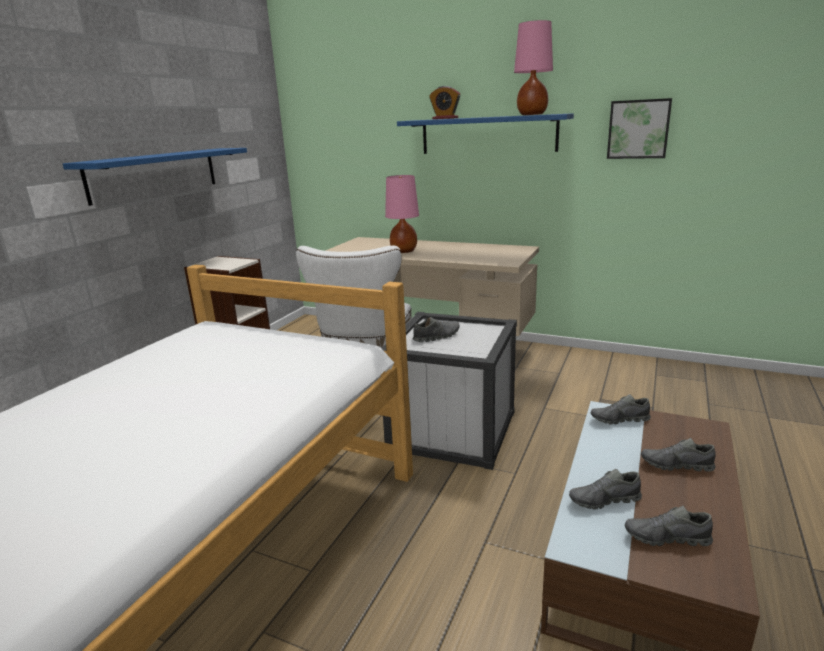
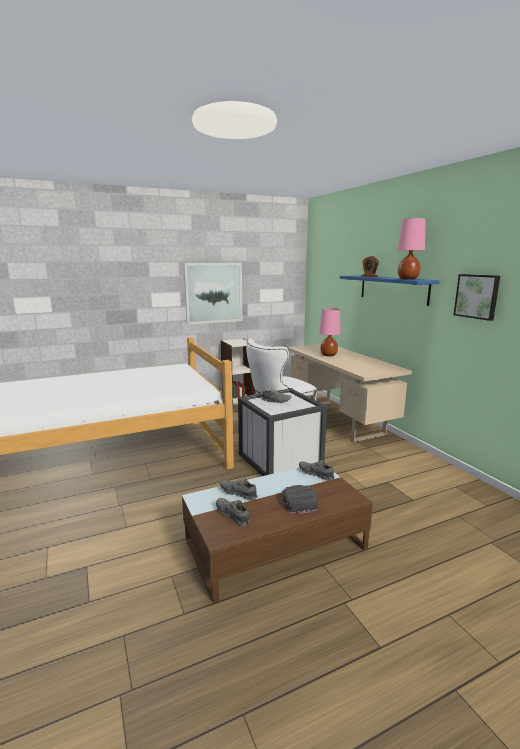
camera: 40 degrees right, 5 degrees down
(155, 174) = (213, 293): blue shelf -> picture
(676, 465) = (298, 500): grey shoe -> black cap

